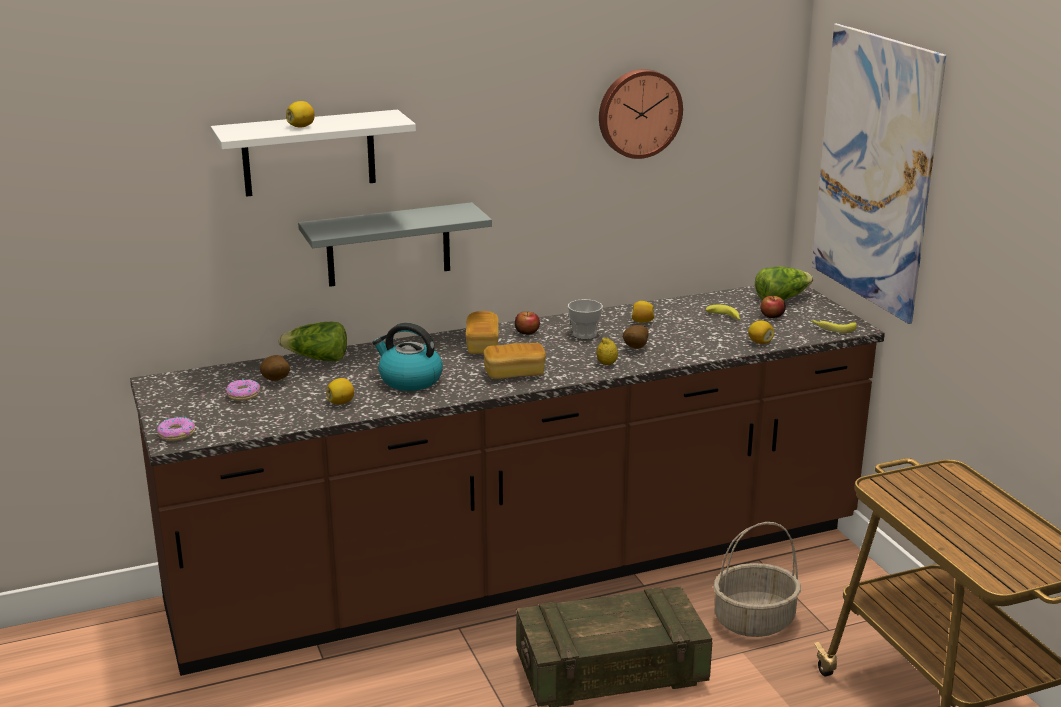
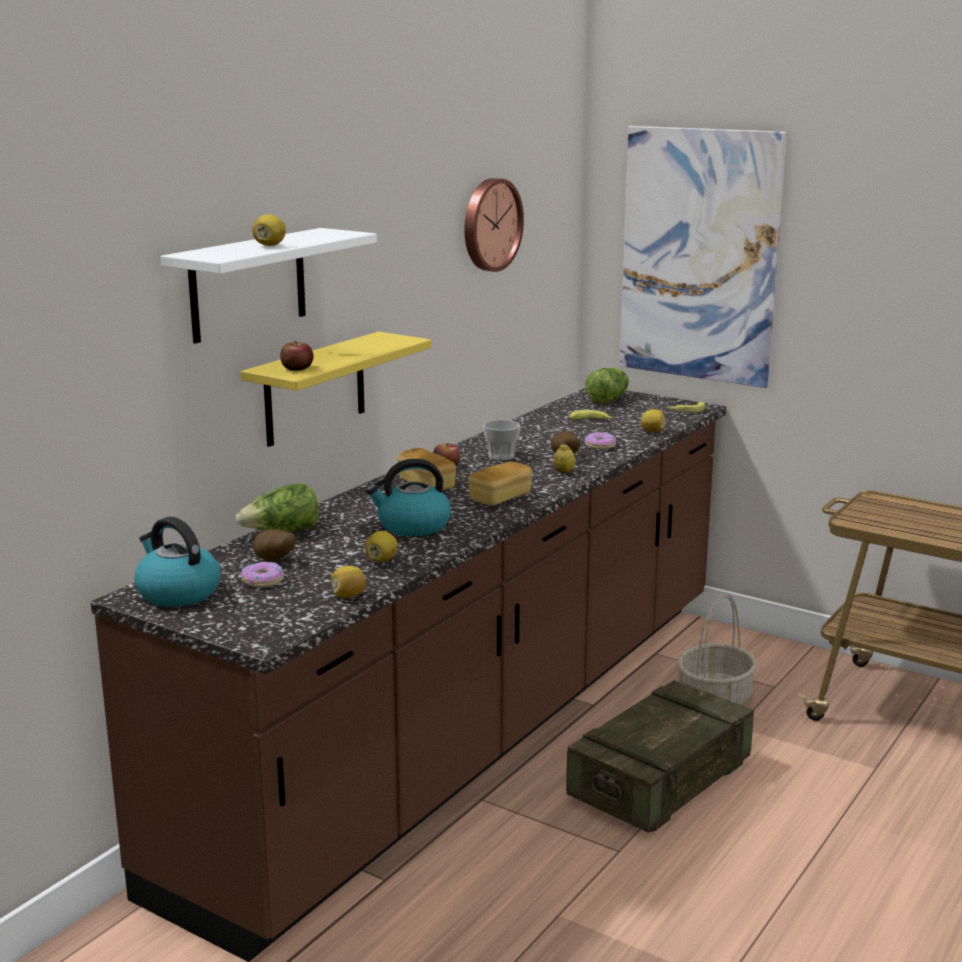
camera: 35 degrees left, 5 degrees down
(176, 434) = (257, 633): donut -> donut (600, 446)
(182, 387) = (177, 593): none -> kettle
(388, 245) = (315, 389): grey shelf -> yellow shelf
(642, 322) = (531, 437): lemon -> lemon (348, 596)
(772, 315) = (625, 412): apple -> apple (297, 368)

